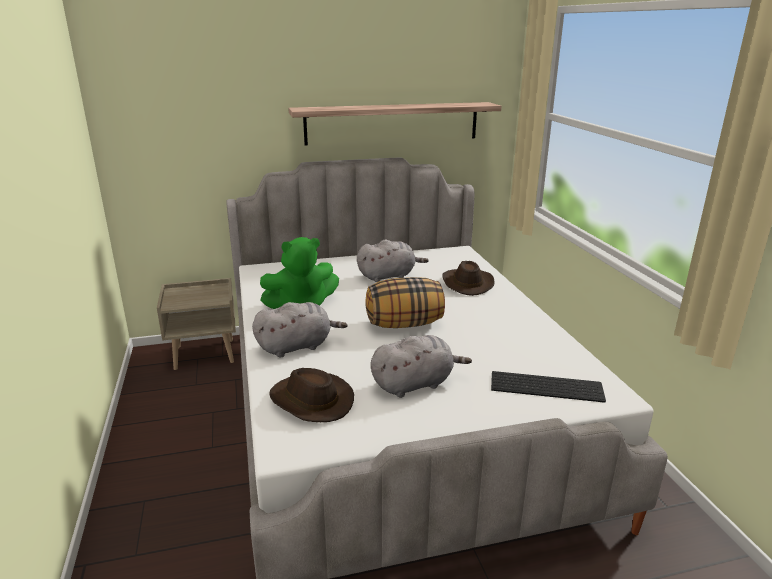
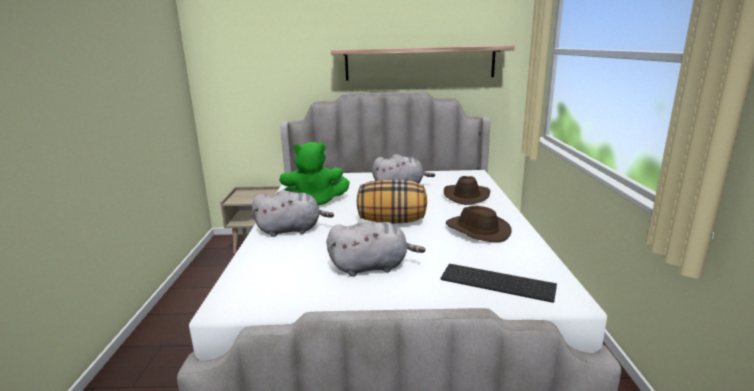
camera: 15 degrees right, 5 degrees down
(310, 401) = (273, 271): brown hat -> brown hat (476, 231)

